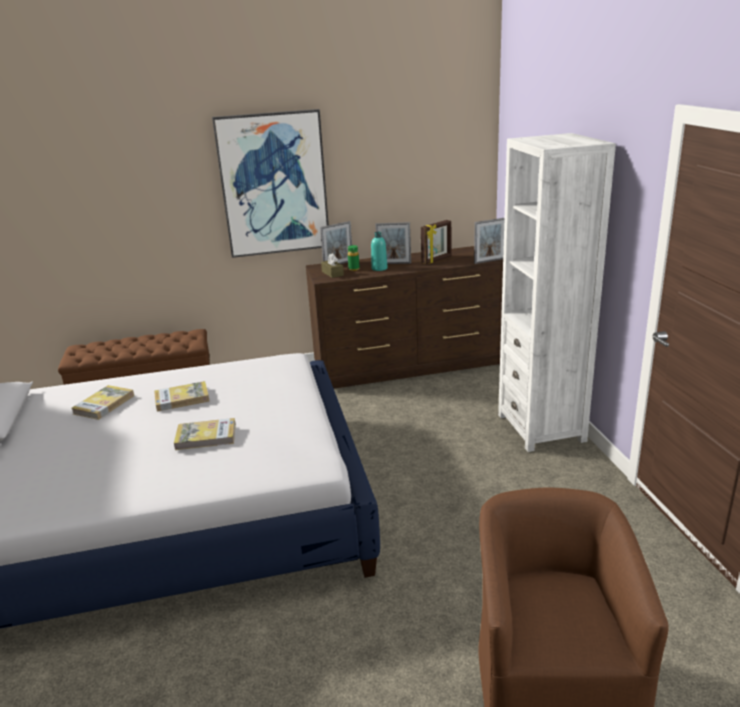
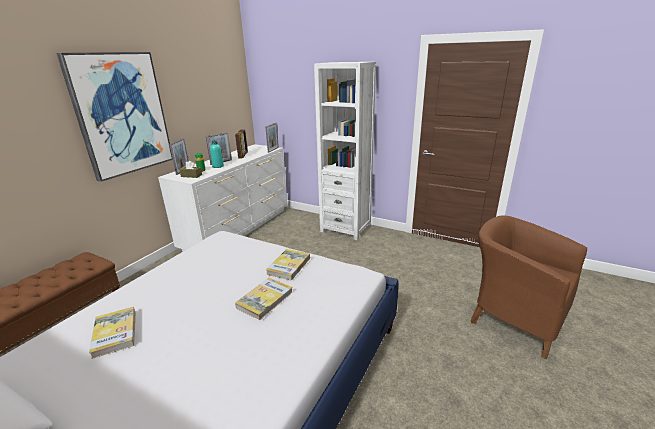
camera: 50 degrees left, 0 degrees up
(182, 399) = (188, 291): book -> book (289, 266)
(411, 366) = (239, 228): brown dresser -> white dresser

